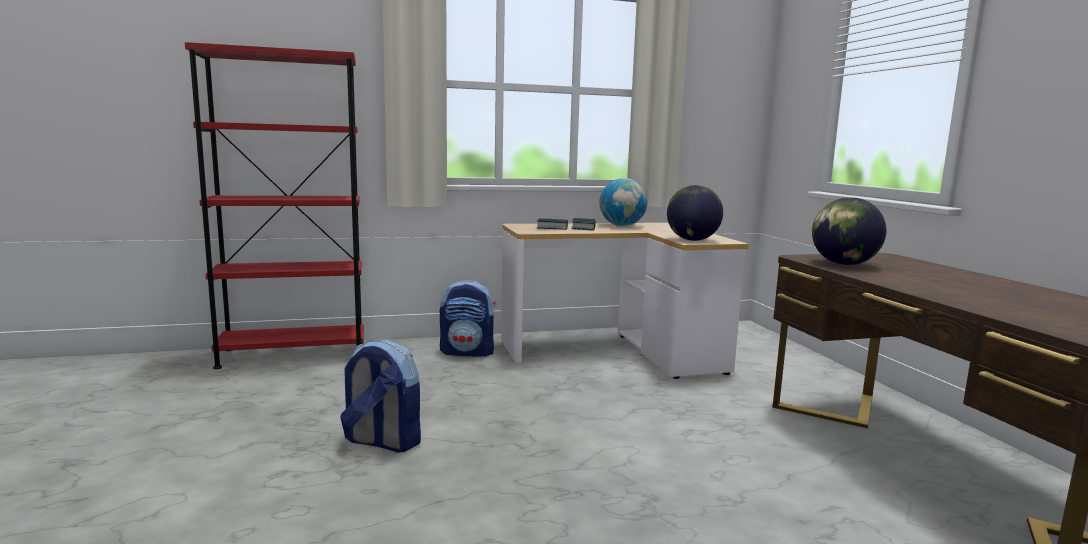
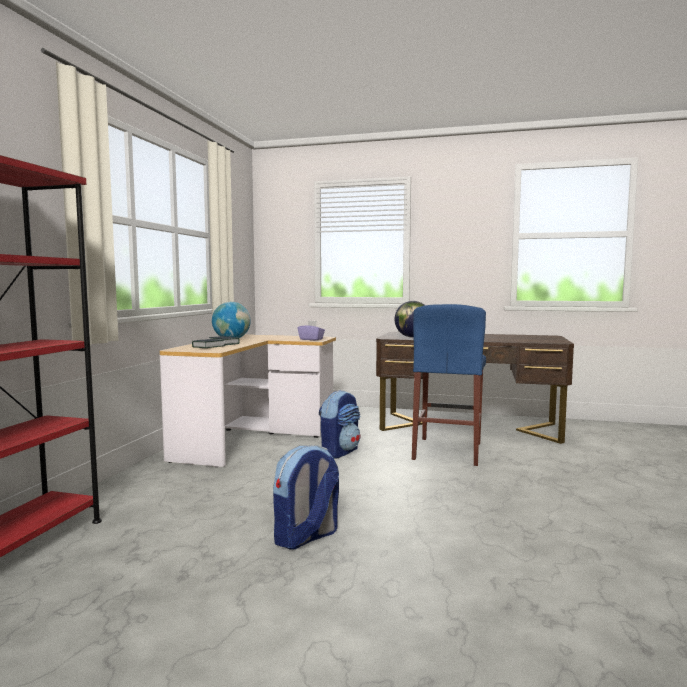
camera: 60 degrees left, 5 degrees down
(468, 352) = (167, 477): backpack -> backpack (339, 452)
(692, 240) = (311, 339): globe -> purple tissue box
(769, 470) = (447, 451): none -> blue stool

